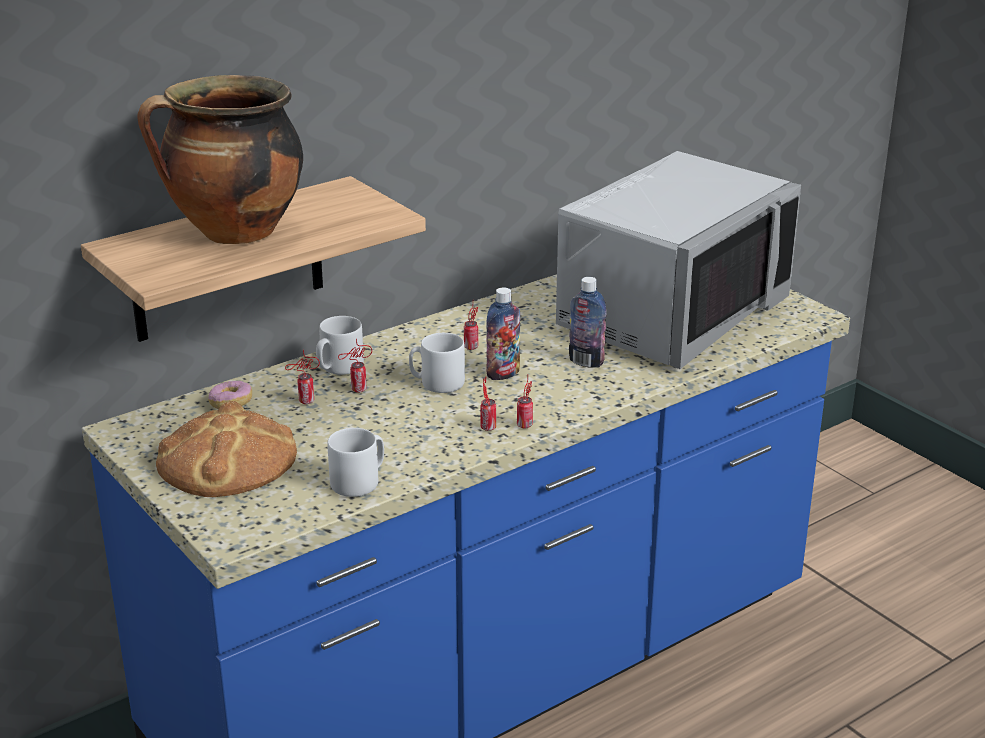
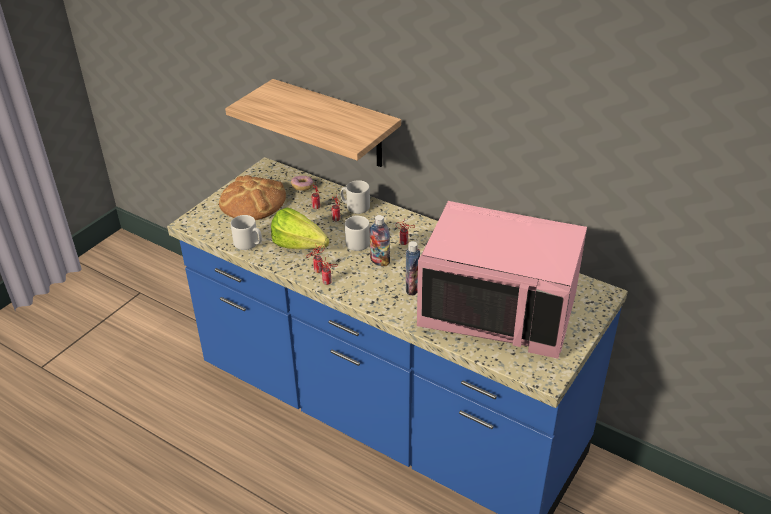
camera: 70 degrees right, 10 degrees up
(234, 234) = (303, 109): cooking pot -> none
(415, 432) = (302, 248): none -> lettuce
(670, 314) = (499, 310): grey microwave -> pink microwave

